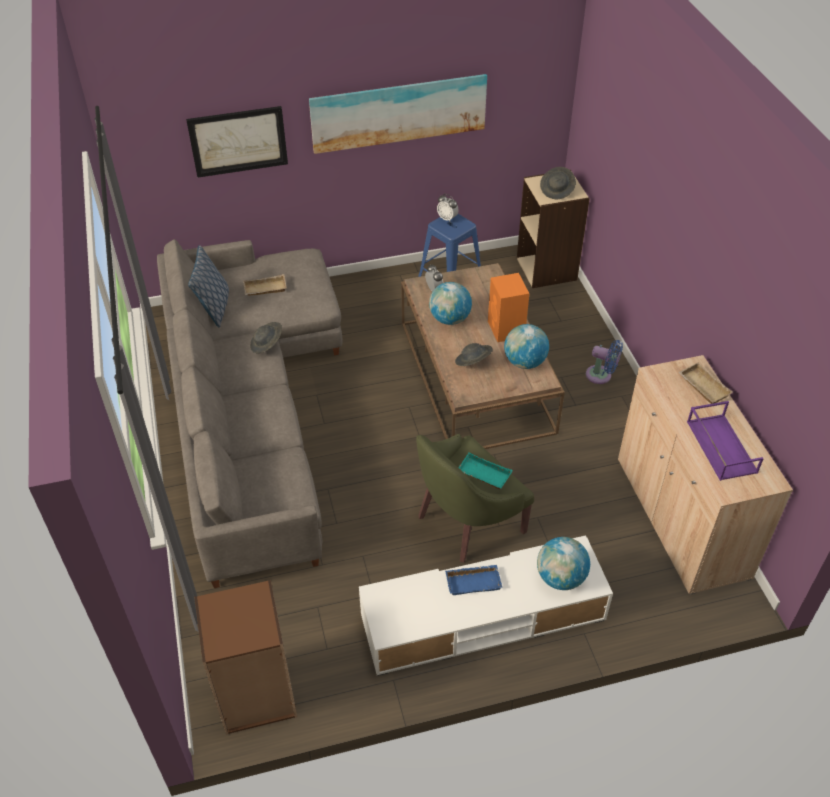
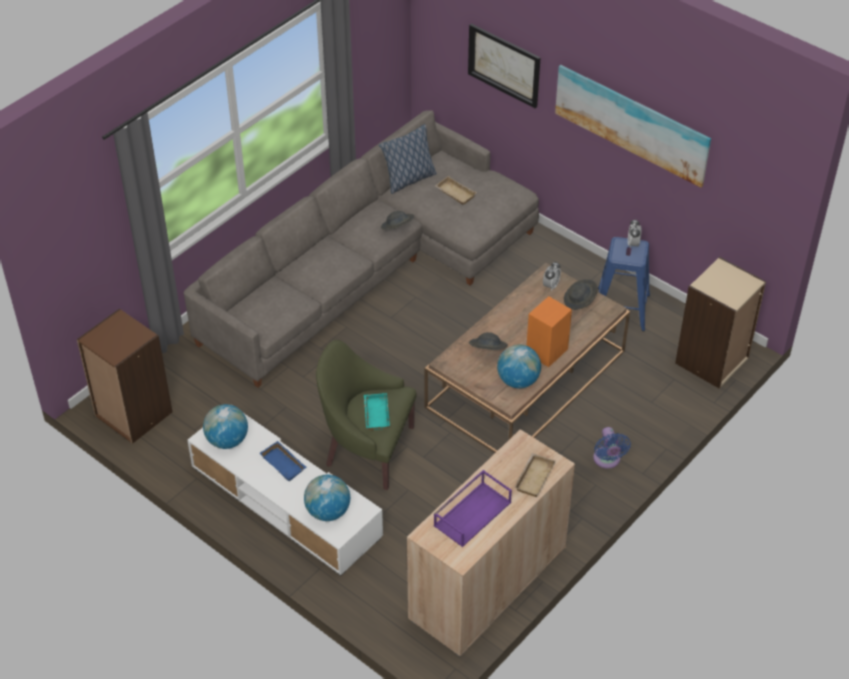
camera: 55 degrees right, 0 degrees up
(449, 319) = (524, 312): globe -> globe (227, 440)
(557, 190) = (723, 286): grey hat -> grey hat (580, 301)

